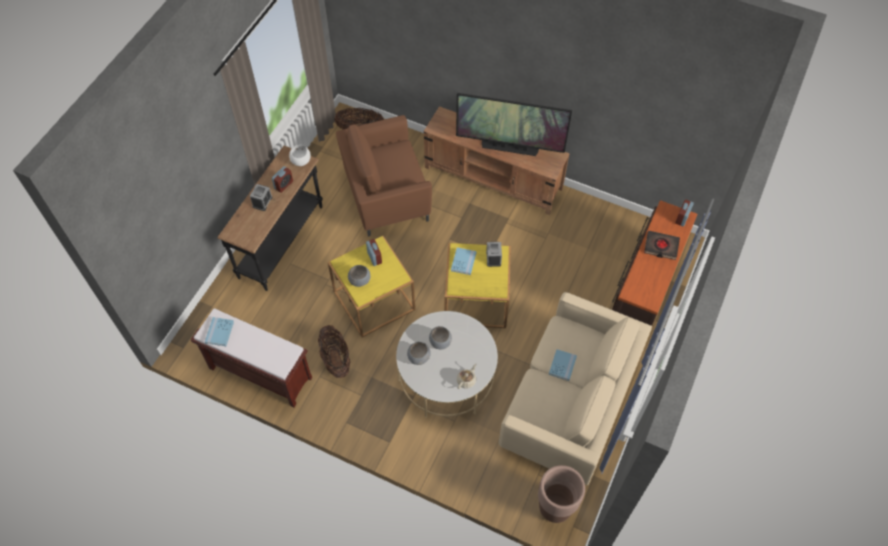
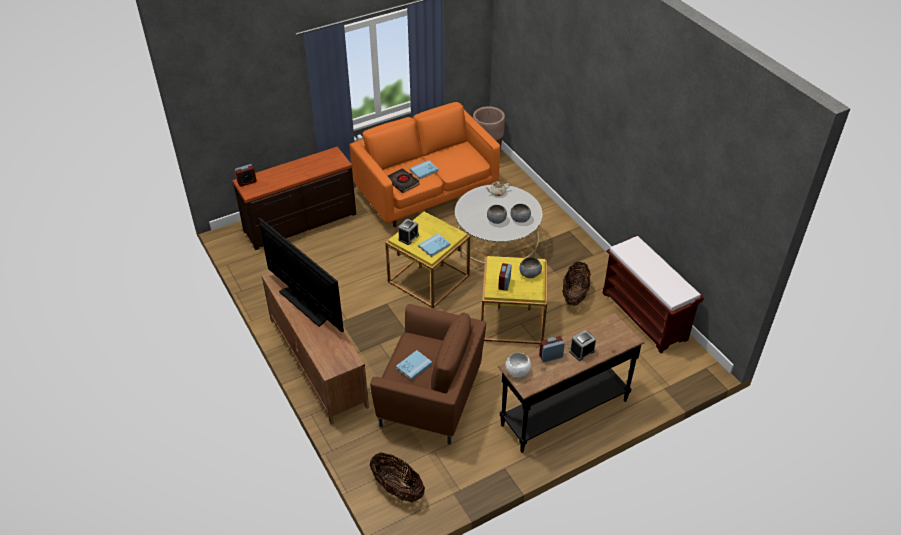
camera: 145 degrees left, 15 degrees down
(219, 332) = (675, 286): blue book -> blue book (414, 366)
(568, 404) = (427, 193): beige sofa -> orange sofa
(661, 247) = (285, 174): black book -> black book (403, 182)

